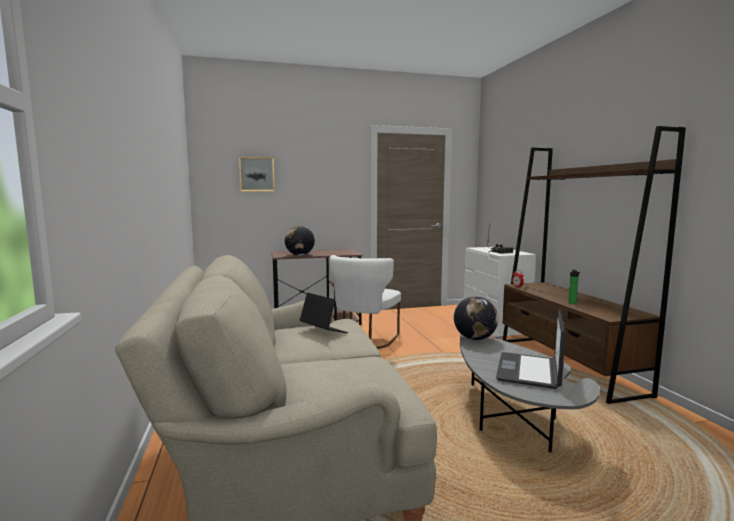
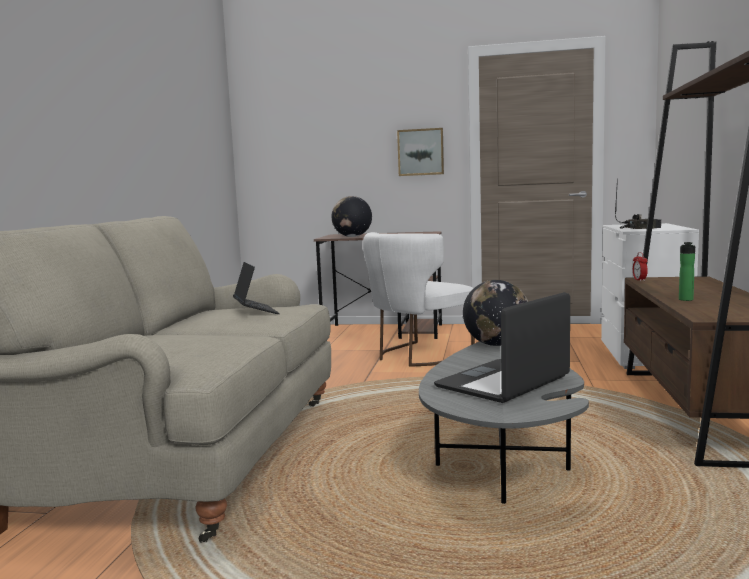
camera: 25 degrees right, 0 degrees up
(256, 174) = (311, 131): picture -> picture (420, 152)

